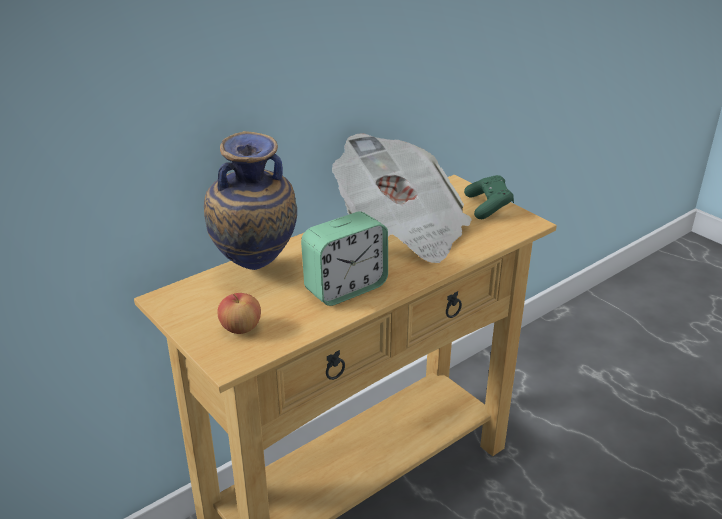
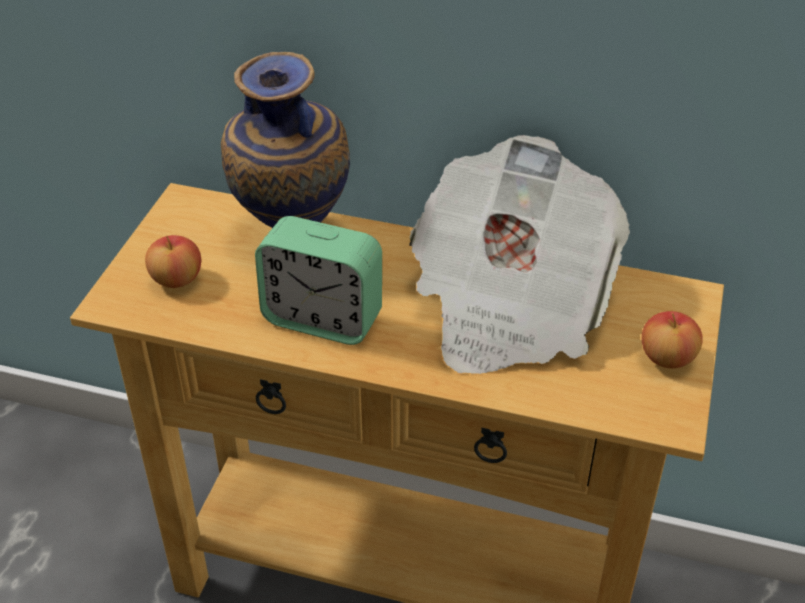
camera: 55 degrees right, 10 degrees up
(488, 206) = (667, 358): green game controller -> apple

